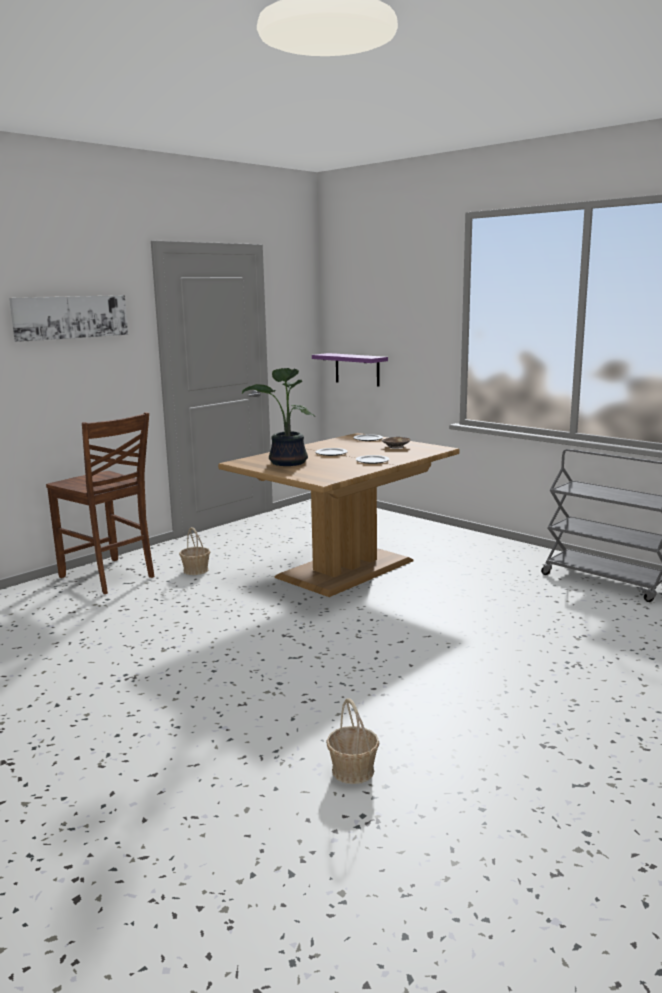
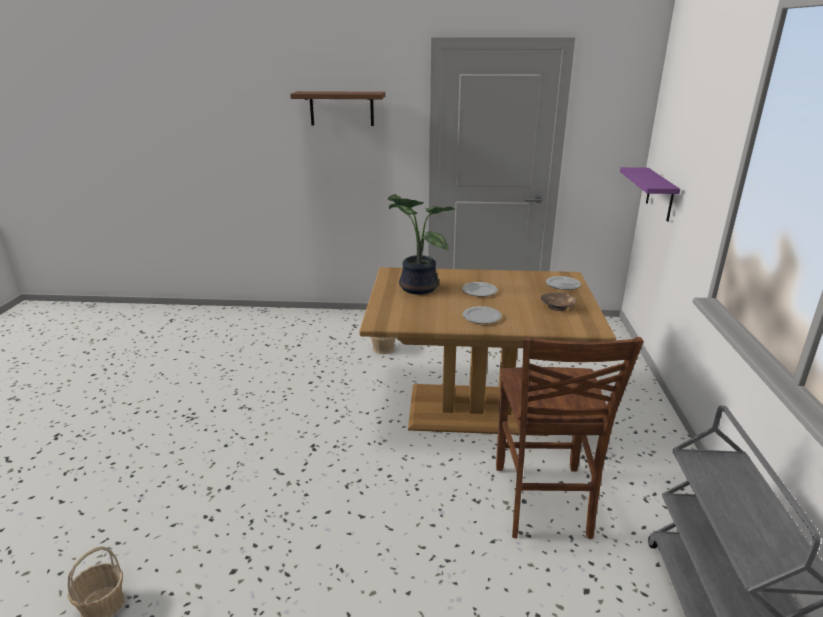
camera: 50 degrees right, 10 degrees up
(70, 317) = (341, 108): picture -> brown shelf
(109, 577) = (332, 326): brown chair -> brown chair (543, 502)

